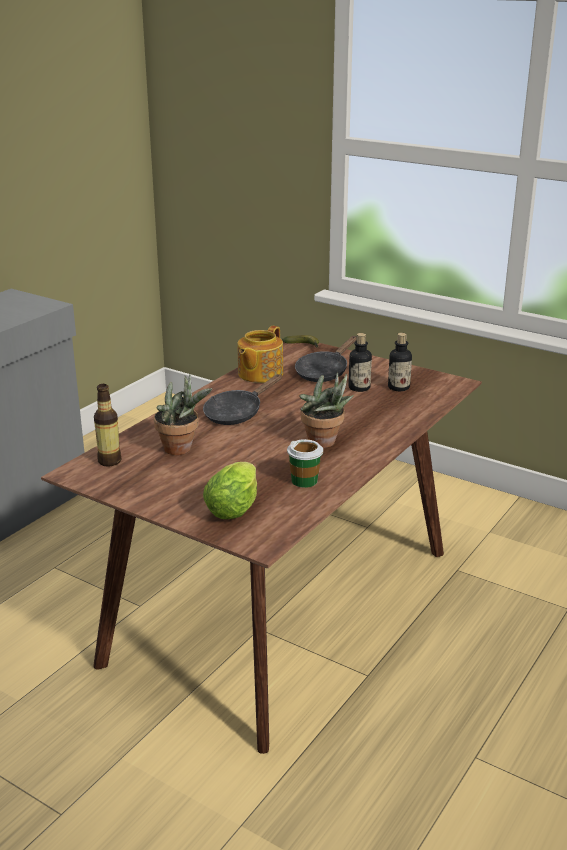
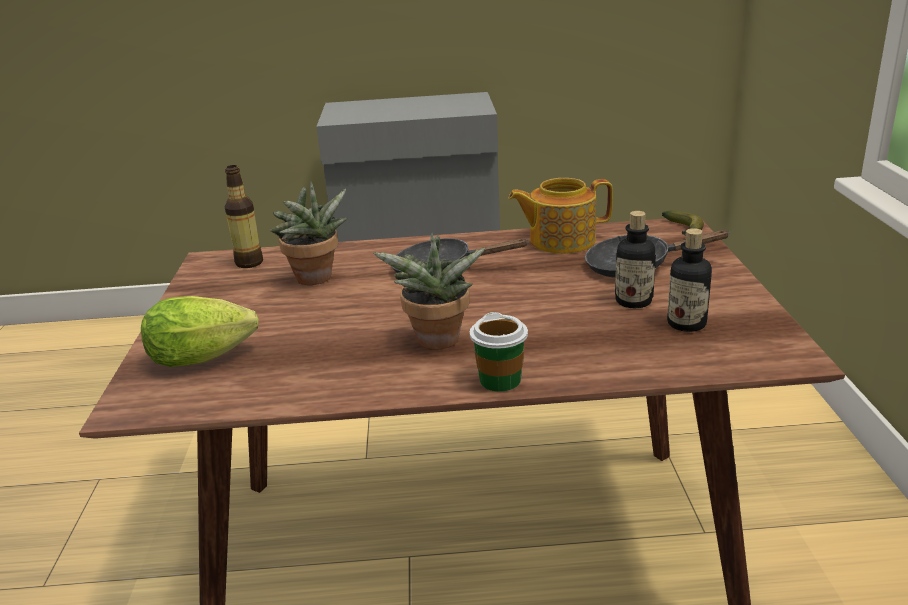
camera: 55 degrees right, 0 degrees up
(304, 481) = (317, 370): cup -> cup (500, 380)

